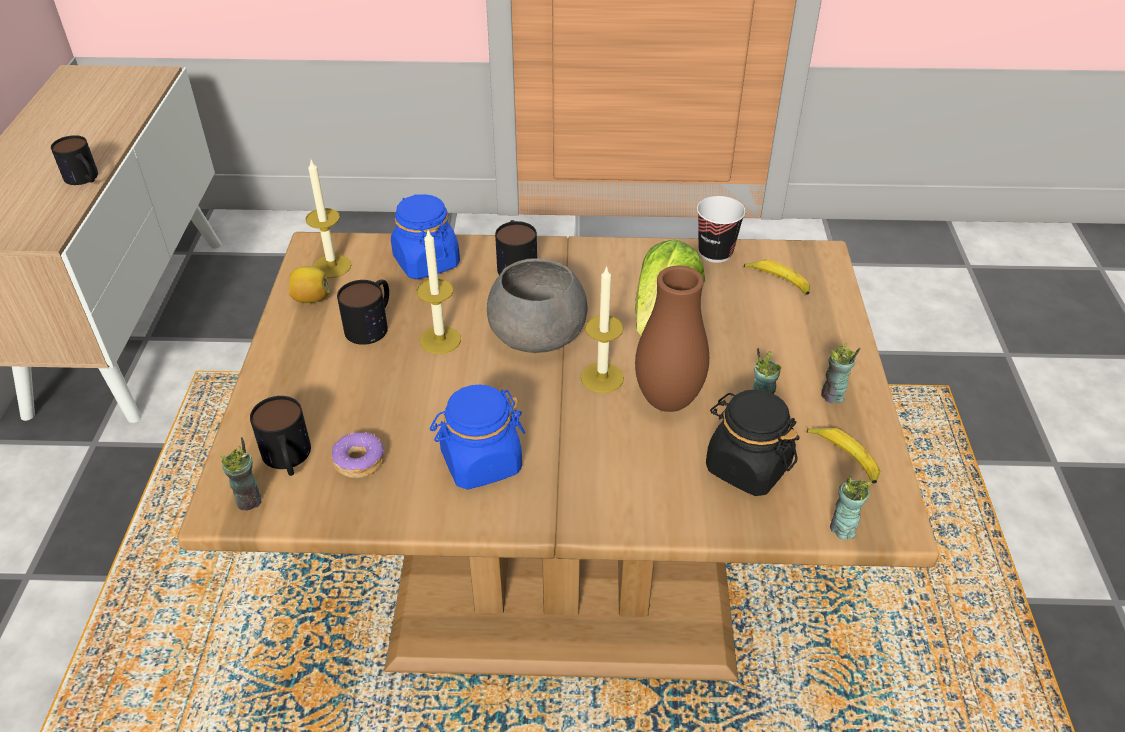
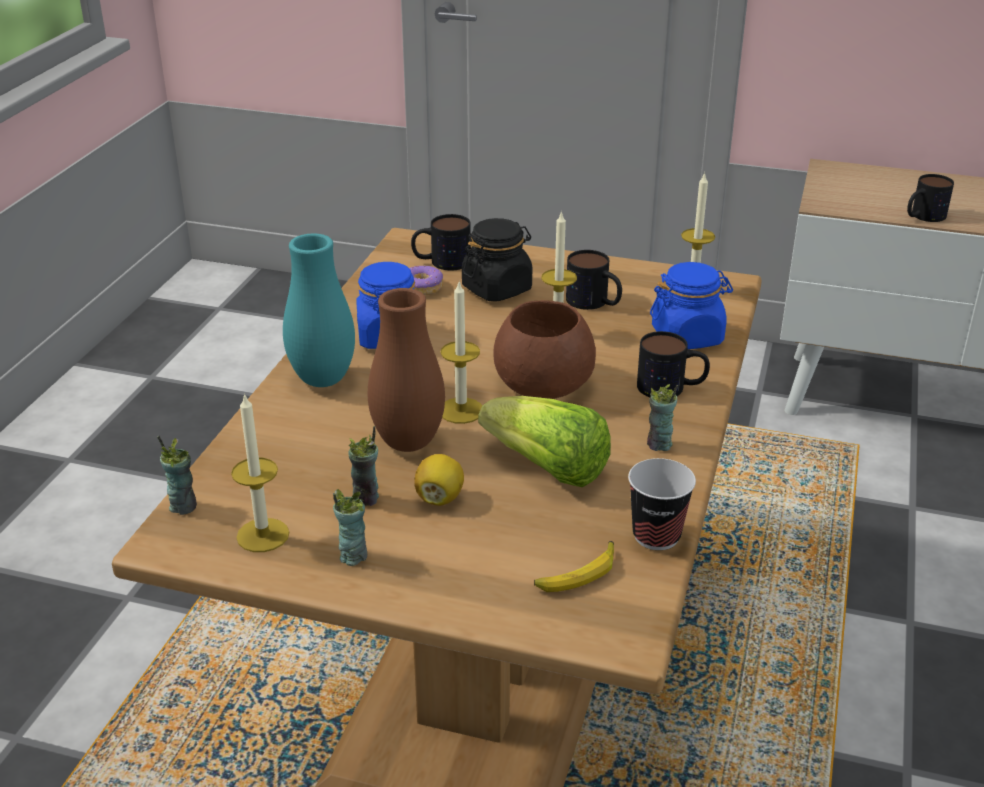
camera: 105 degrees right, 10 degrees down
(250, 500) = (408, 248): cup -> cup (659, 444)
(311, 298) = (643, 277): lemon -> lemon (439, 498)
(539, 334) = (543, 385): grey bowl -> brown bowl
(587, 492) = (323, 379): none -> turquoise vase
(747, 467) = (293, 469): black jar -> black jar (497, 289)
(844, 458) = (263, 535): banana -> candle

